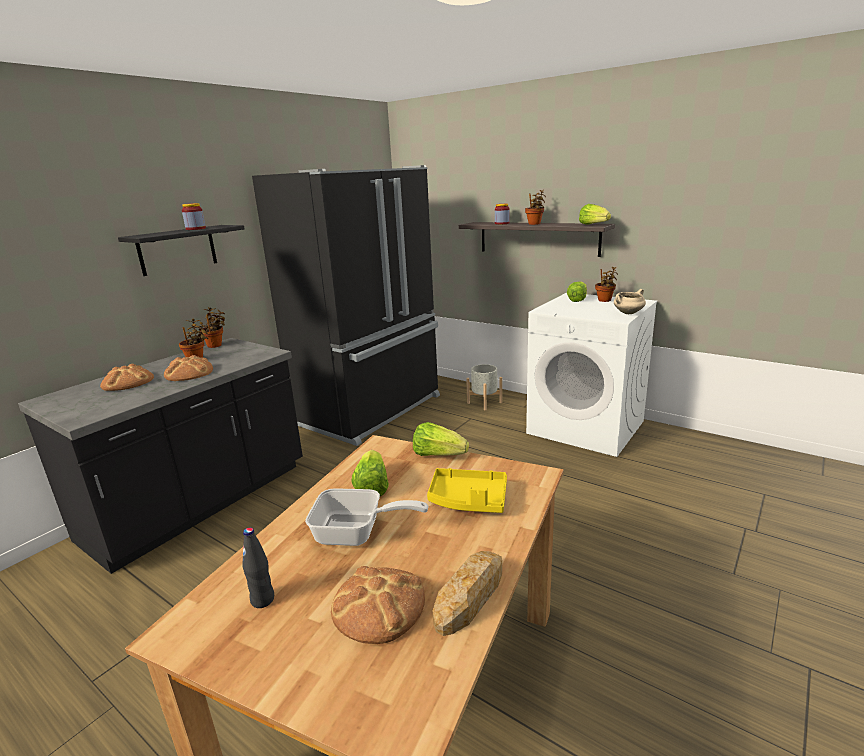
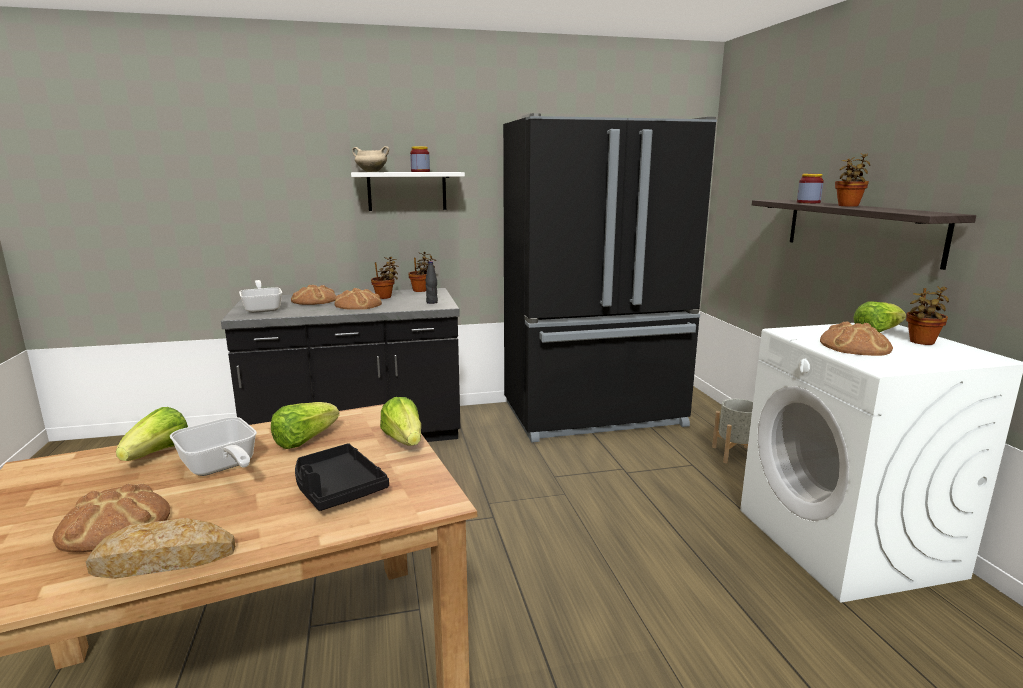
camera: 40 degrees right, 5 degrees down
(87, 405) = (263, 308): none -> frying pan
(177, 250) = (407, 191): black shelf -> white shelf
(263, 600) = (91, 477): black bottle -> black bottle (432, 302)
(468, 500) = (337, 488): yellow tray -> black tray
(587, 310) = (855, 346): none -> bread
(593, 225) = (928, 212): lettuce -> lettuce (158, 453)
(628, 313) = (916, 365): beige cooking pot -> beige cooking pot (371, 172)

